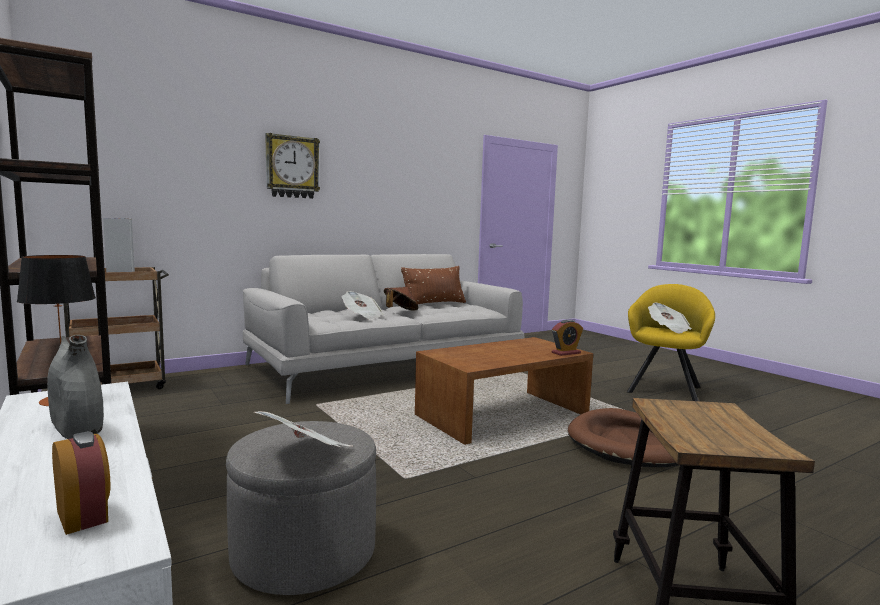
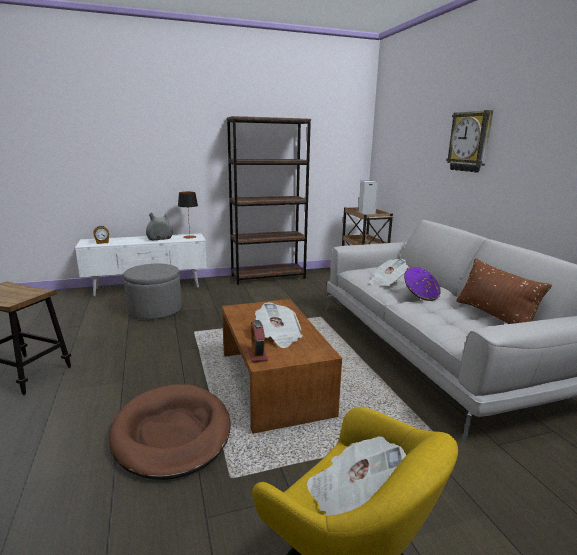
camera: 105 degrees right, 10 degrees up
(305, 454) = (139, 269): newspaper -> newspaper (278, 336)
(400, 311) = (420, 295): brown hat -> purple hat

